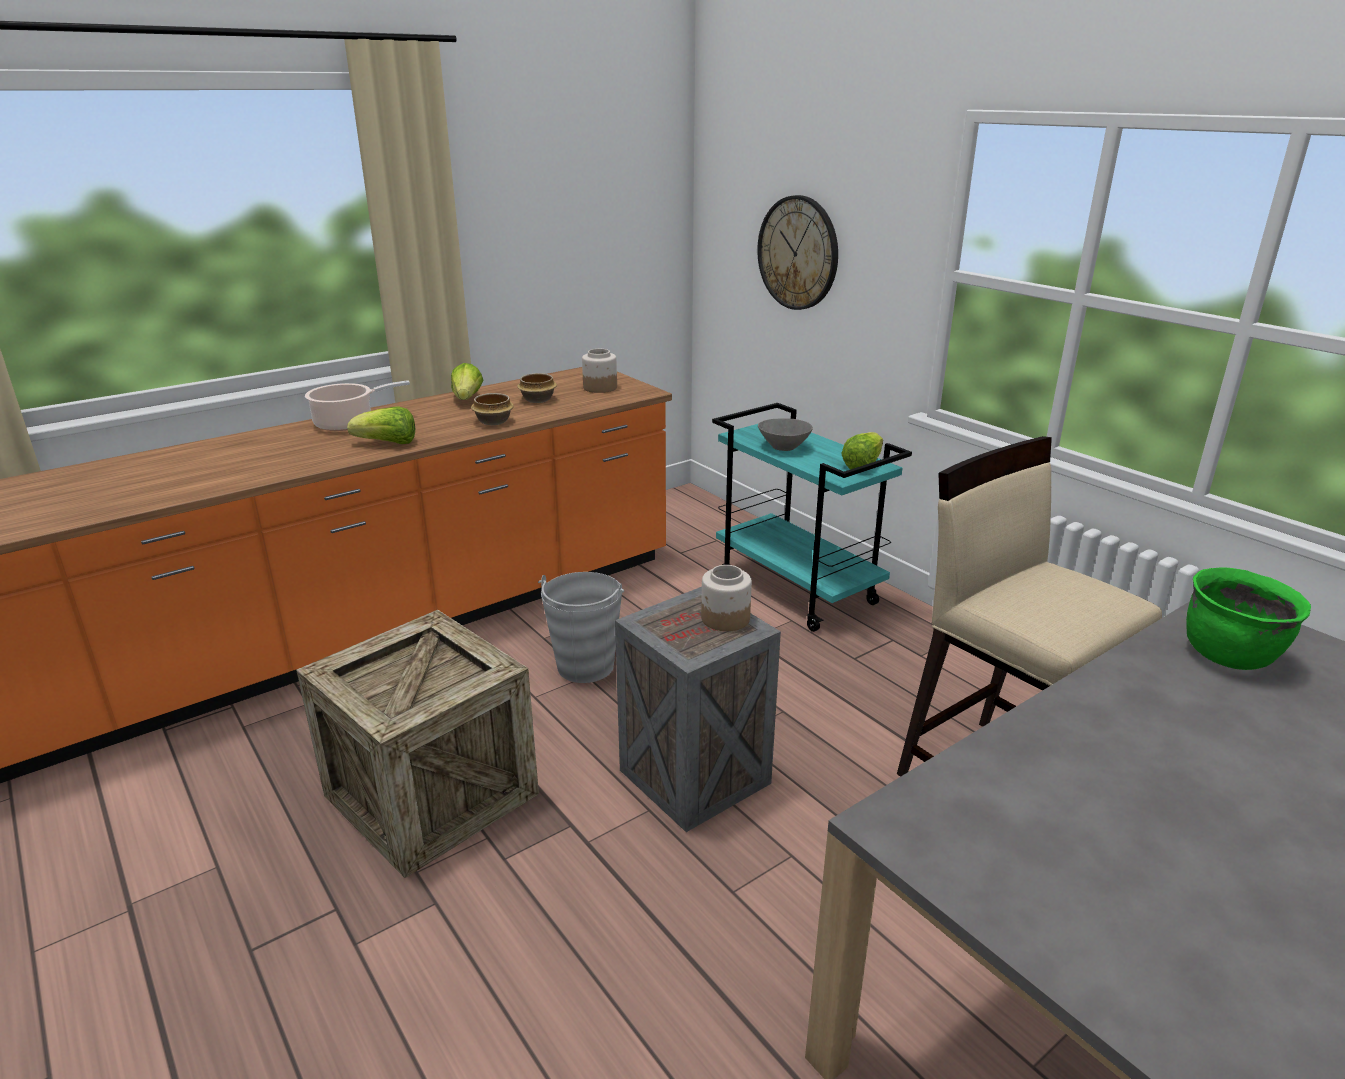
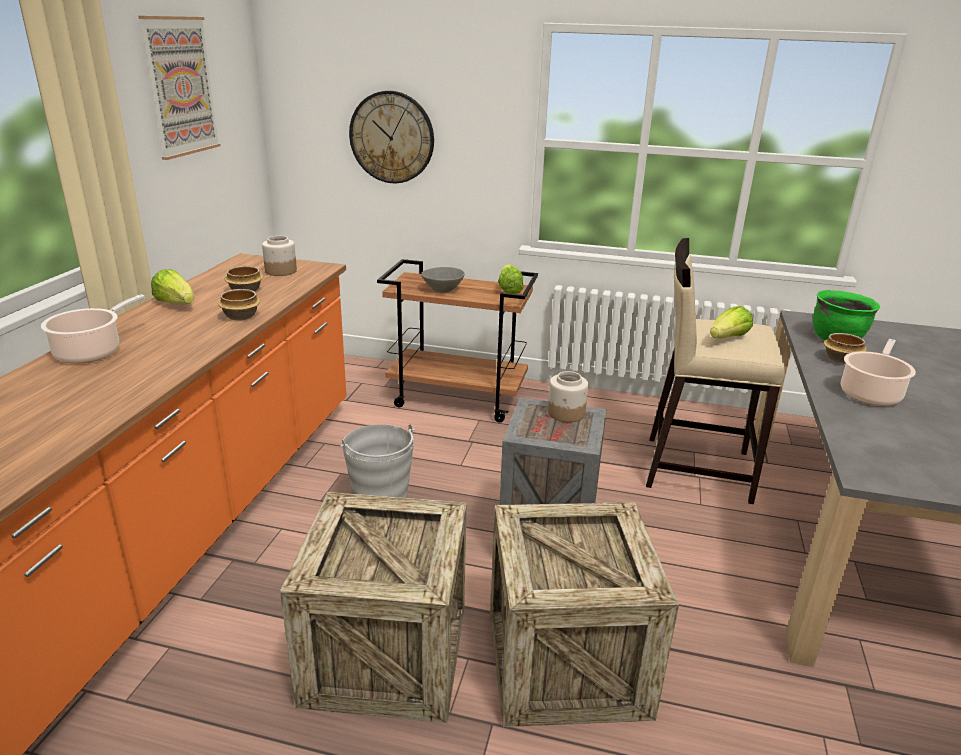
camera: 40 degrees left, 0 degrees up
(388, 443) = (174, 358): lettuce -> lettuce (728, 338)
(564, 183) = (180, 86): none -> picture
(564, 894) = (566, 661): none -> crate
(798, 590) = (458, 398): turquoise cart -> brown cart
(1126, 742) = (870, 393): none -> cooking pot
(1171, 683) = (840, 360): none -> bowl

